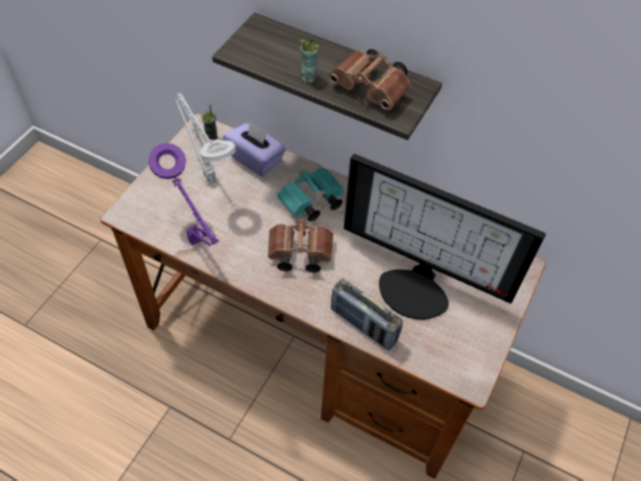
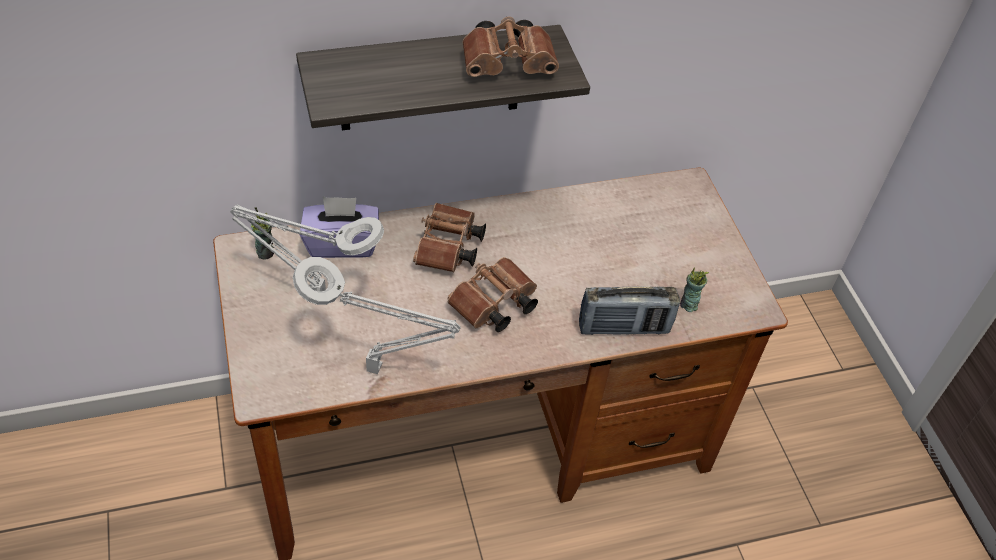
camera: 45 degrees left, 5 degrees down
(196, 244) = (379, 370): purple table lamp -> grey table lamp
(308, 76) = (436, 85): cup -> cup (688, 305)
(310, 202) = (448, 250): turquoise binoculars -> brown binoculars
(417, 288) = (630, 262): monitor -> none

